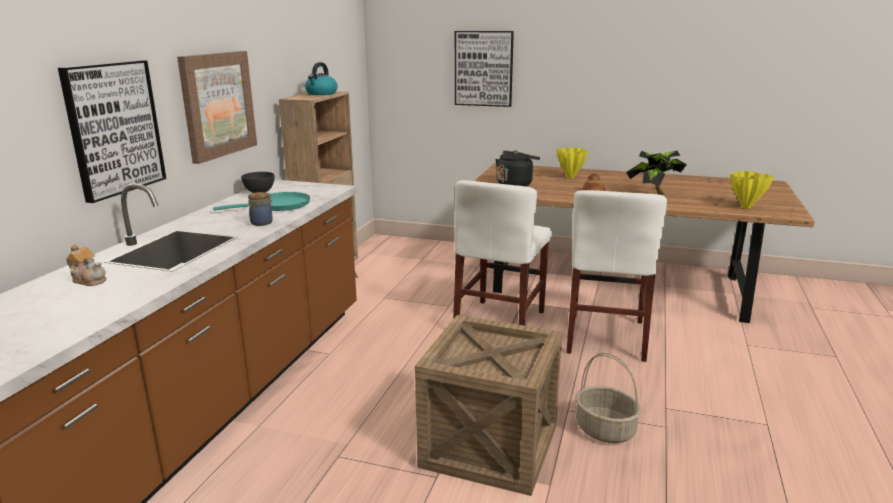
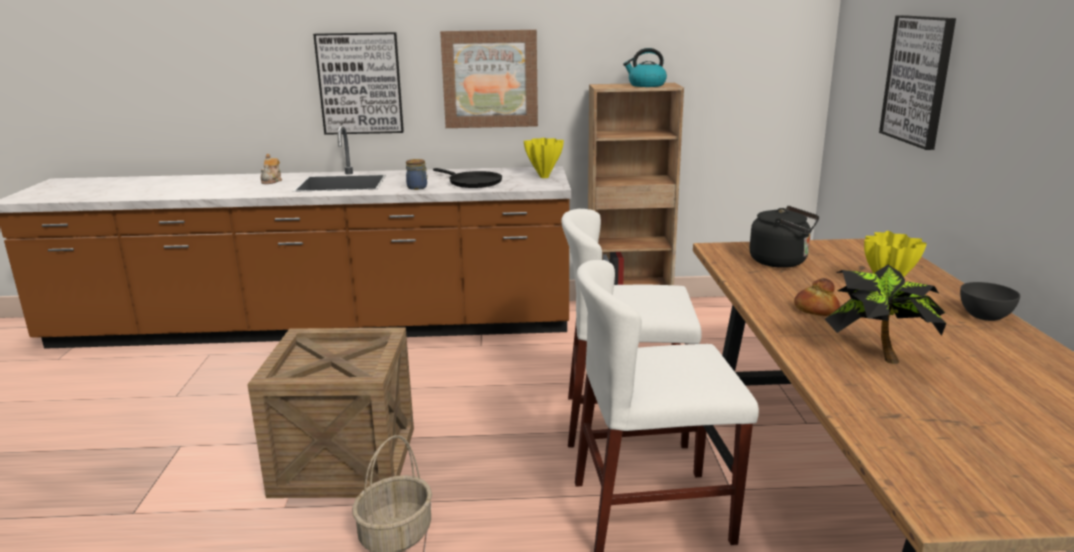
camera: 70 degrees right, 0 degrees up
(259, 192) = (512, 171): grey bowl -> grey bowl (985, 317)
(278, 205) = (472, 182): turquoise frying pan -> black frying pan
(745, 207) = (916, 448): yellow vase -> yellow vase (544, 177)

